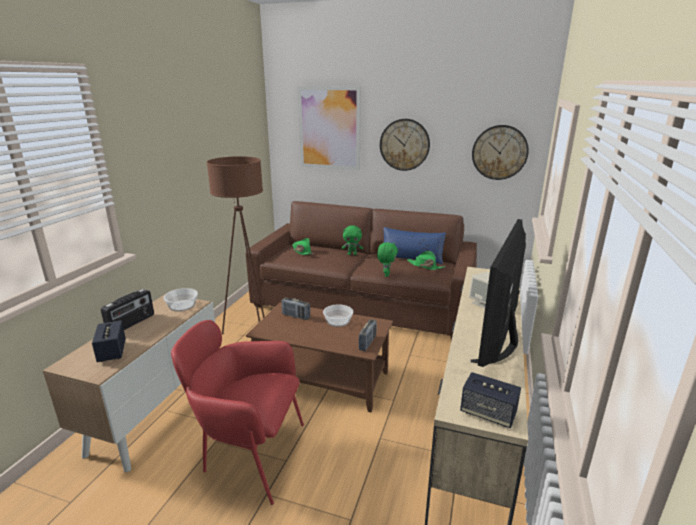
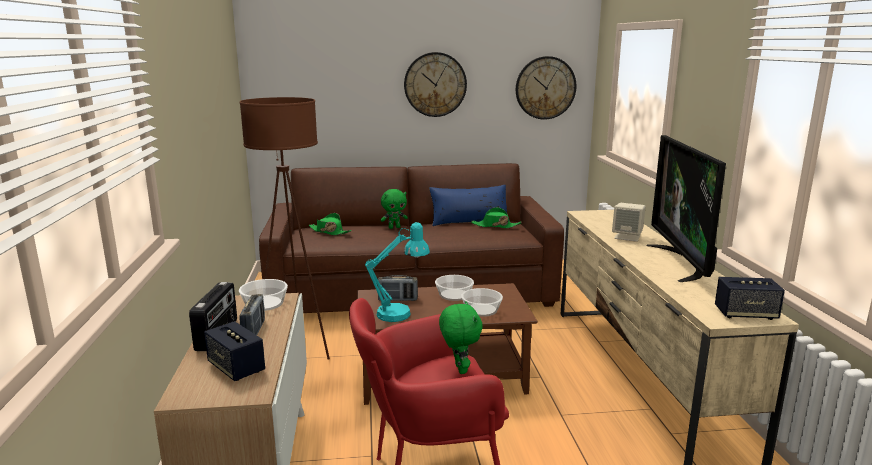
camera: 25 degrees left, 5 degrees down
(286, 328) = (400, 313): none -> turquoise table lamp
(329, 128) = (333, 68): picture -> none
(343, 339) = (481, 310): none -> bowl
(367, 343) = (512, 308): radio -> radio (254, 331)
(386, 274) = (461, 240): green plush toy -> green plush toy (459, 369)

